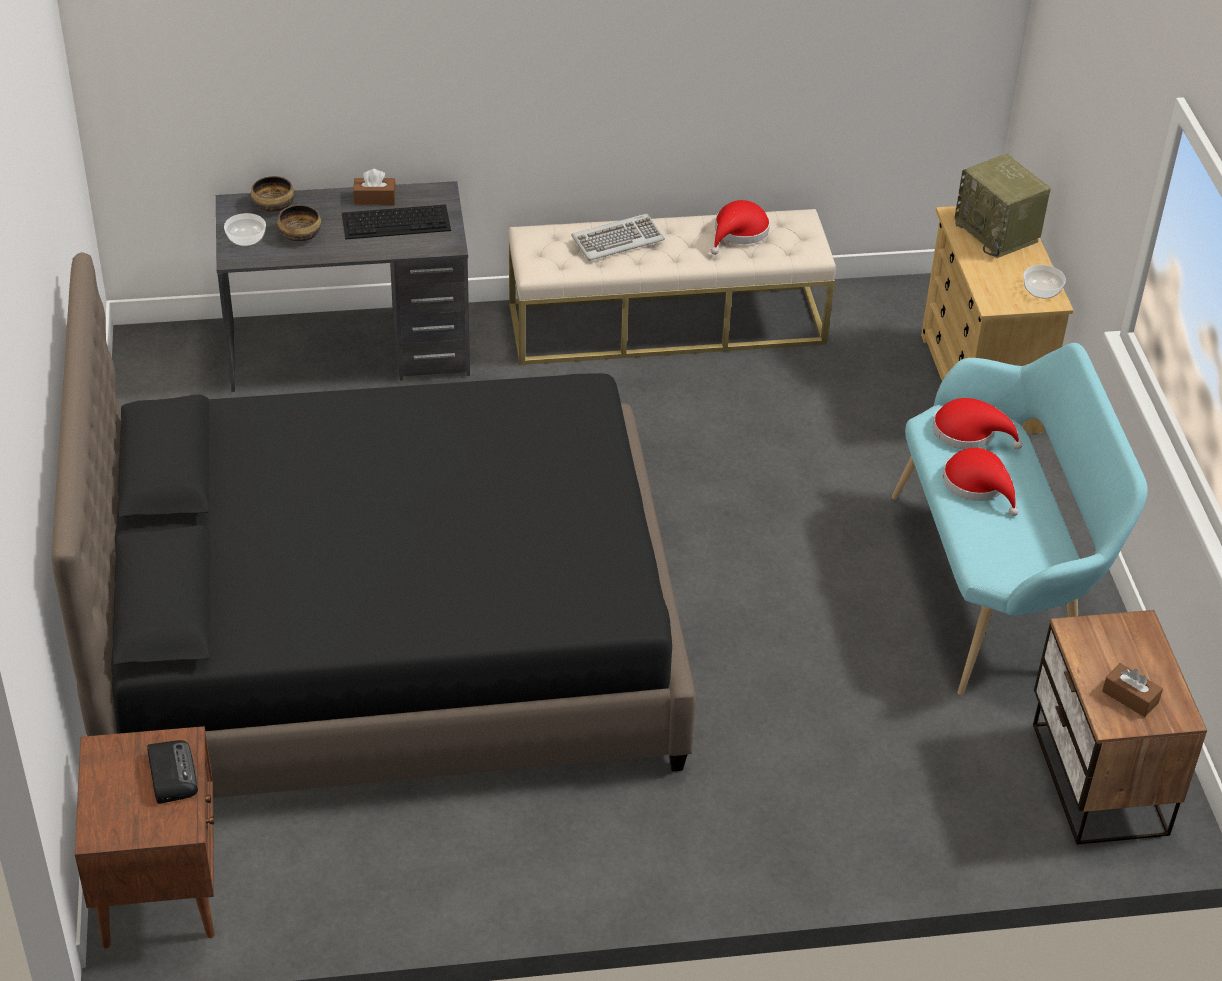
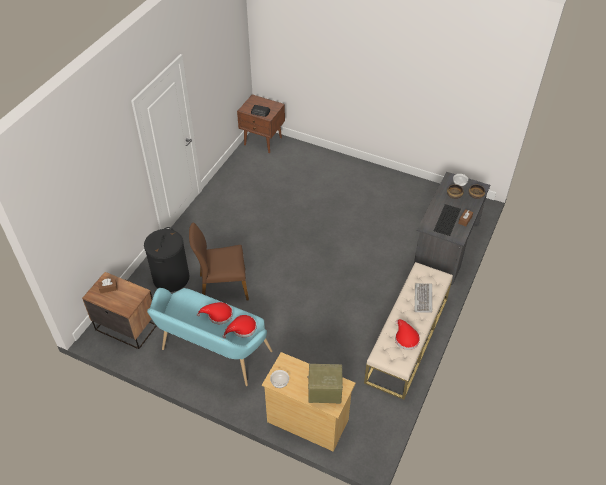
camera: 125 degrees right, 5 degrees up
(386, 640) = (309, 205): black bed -> none
(811, 667) = (223, 286): none -> brown chair
(885, 785) = (171, 278): none -> black laundry basket

